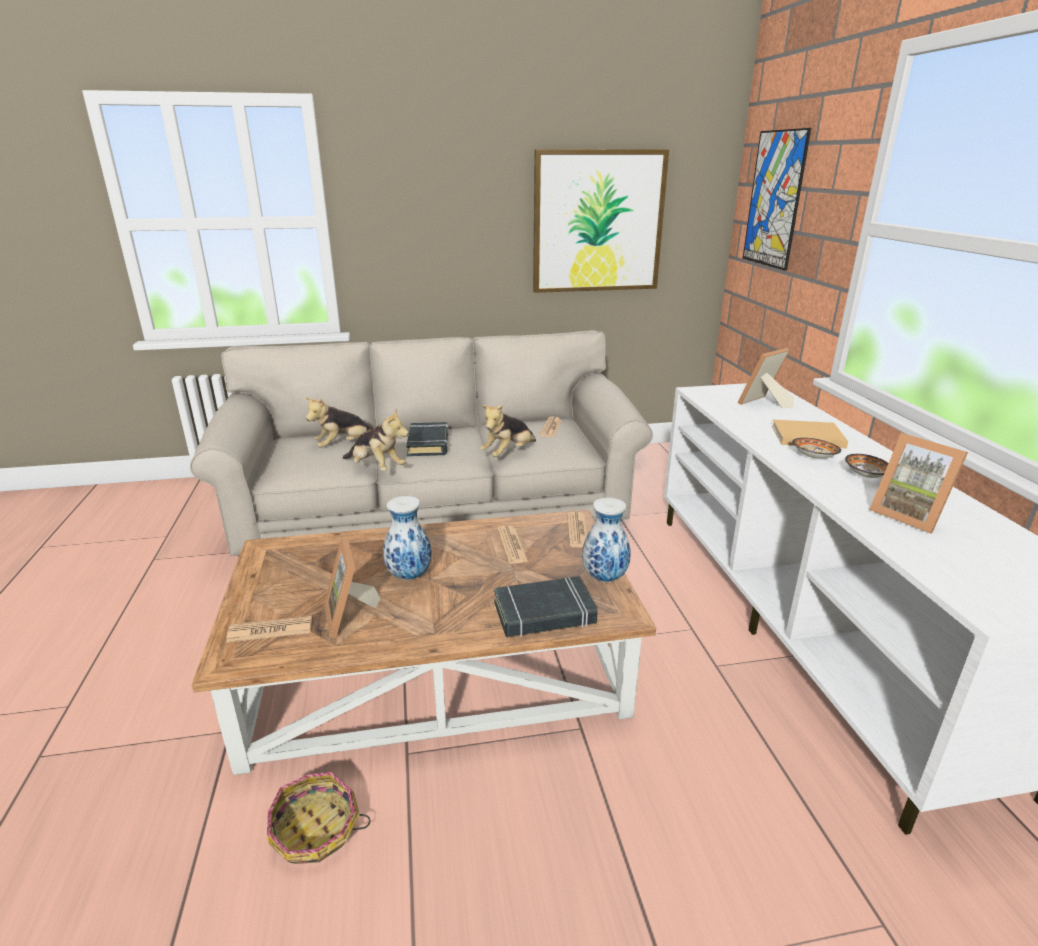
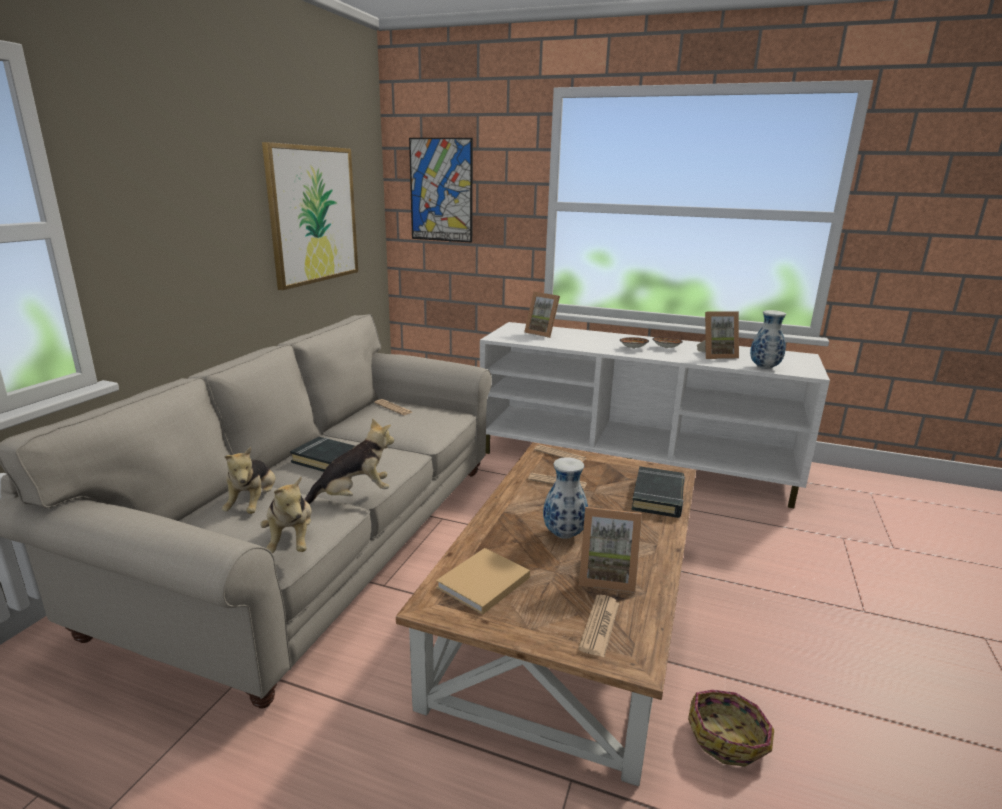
camera: 60 degrees left, 5 degrees down
(508, 453) = (417, 435): plush toy -> plush toy (291, 541)
(604, 577) = (628, 465): vase -> vase (763, 367)
(764, 404) = (543, 333): picture frame -> picture frame turned 45 degrees counterclockwise
(805, 436) = (603, 341): beige book -> beige book (481, 584)

